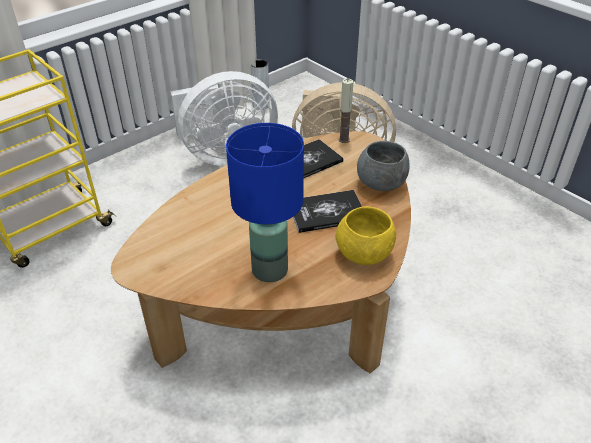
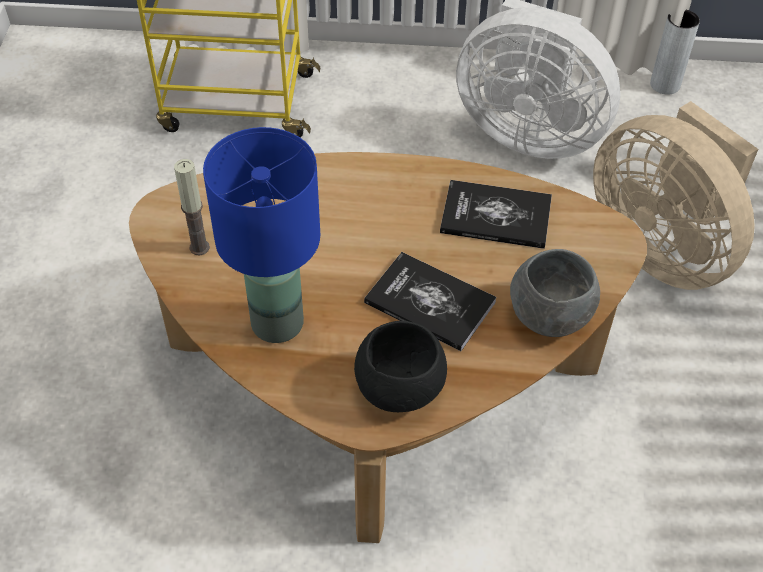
camera: 45 degrees right, 10 degrees up
(344, 139) = (590, 218): candle -> candle (199, 247)
(363, 254) = (399, 388): yellow bowl -> black bowl

